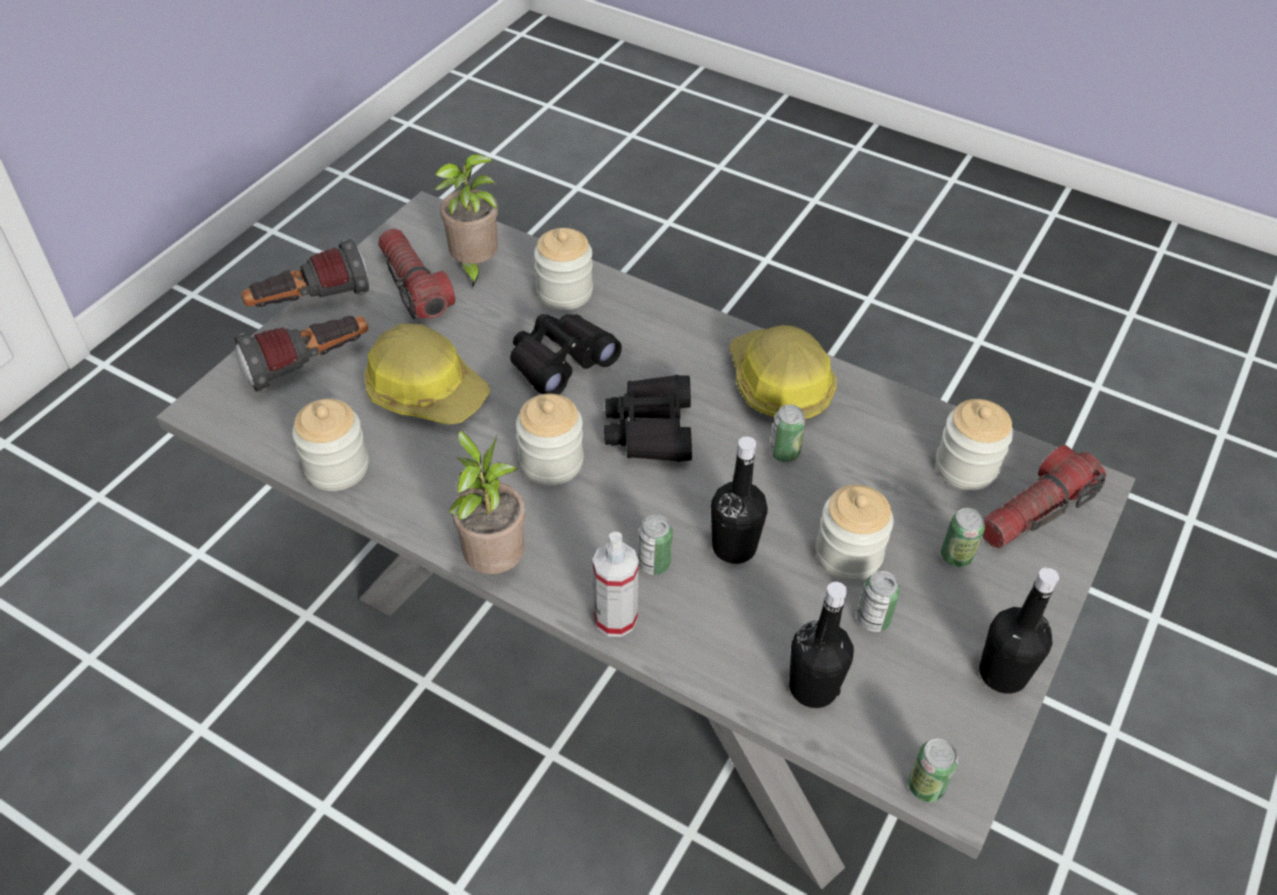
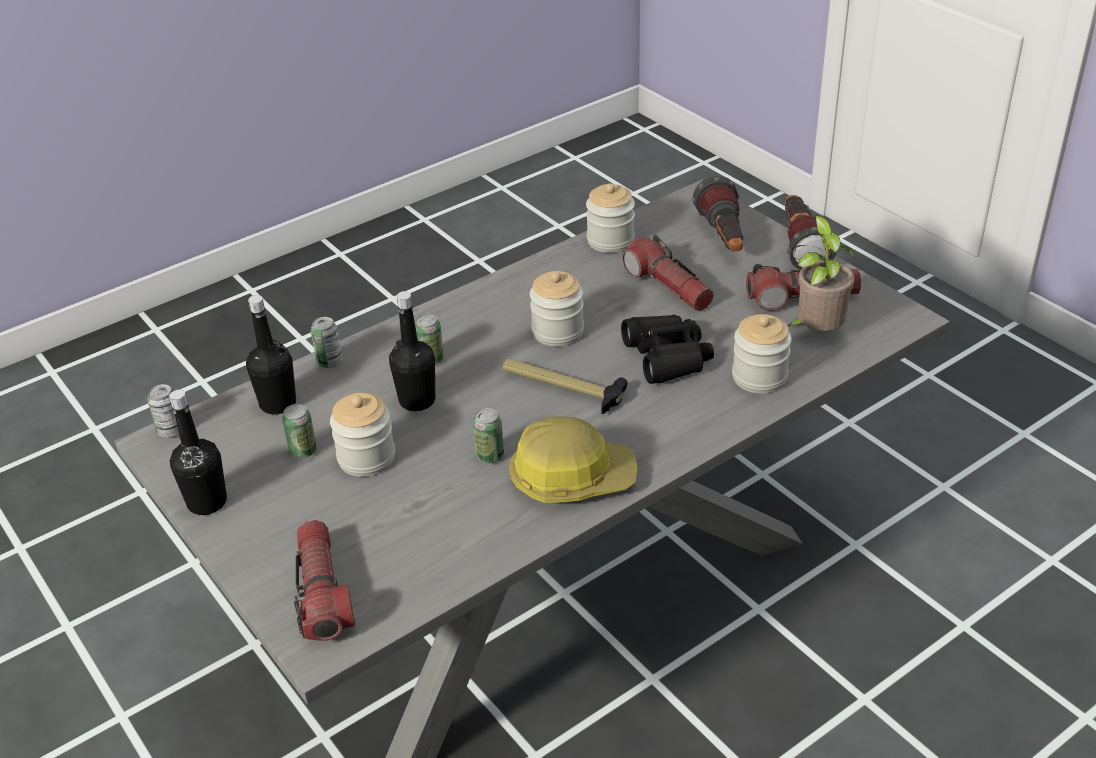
camera: 115 degrees right, 10 degrees down
(426, 390) = (668, 286): hard hat -> flashlight
(494, 561) = (483, 291): potted plant -> none
(615, 619) = (399, 332): spray bottle -> none
(651, 429) = (562, 388): black binoculars -> hammer
(956, 556) = (319, 519): can -> can (329, 362)
(966, 467) = (400, 567): jar -> none

